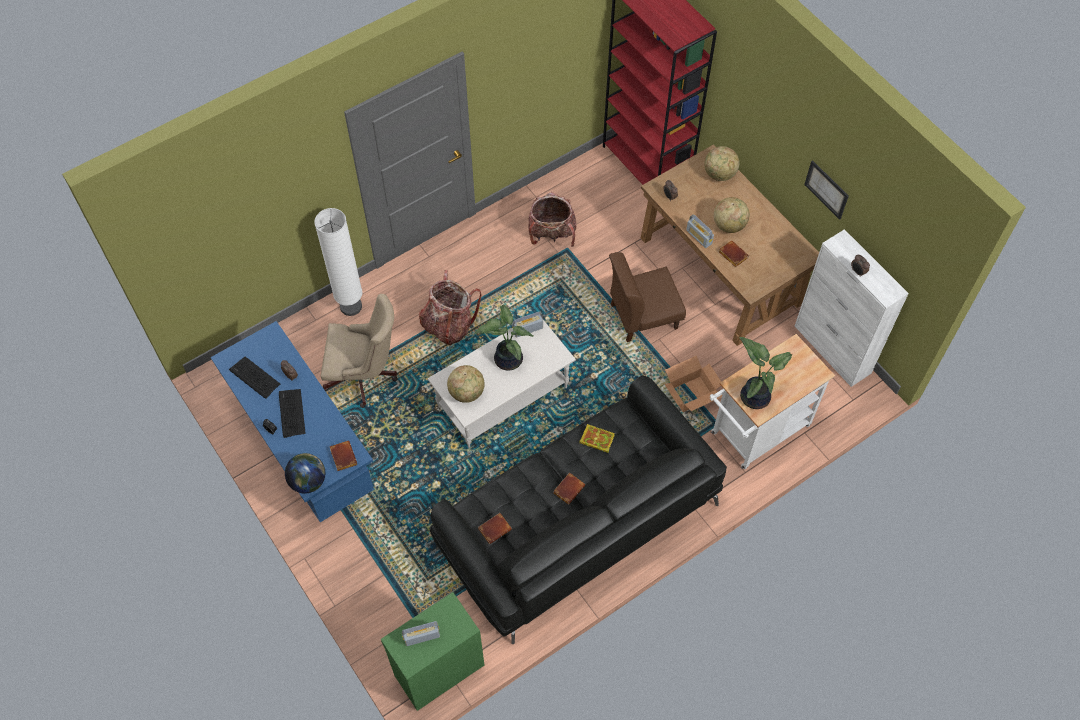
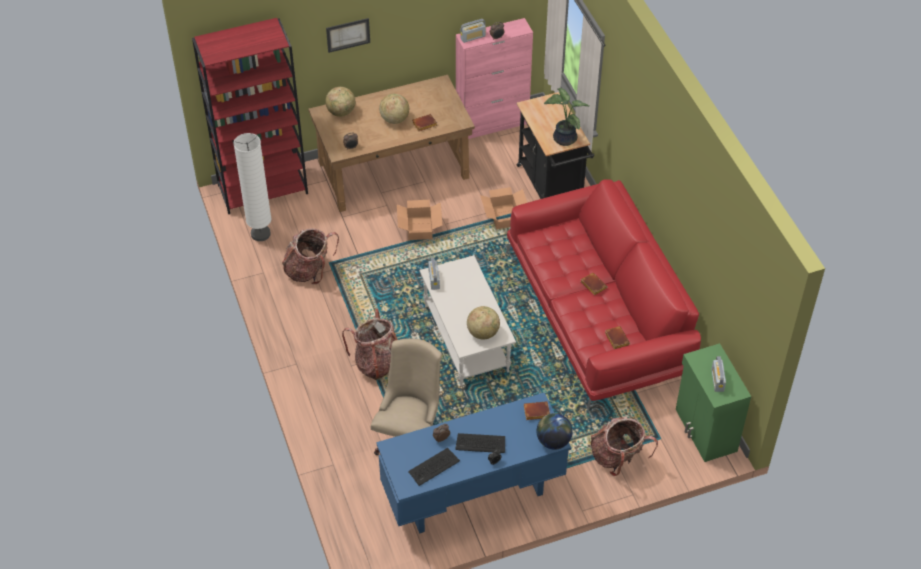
camera: 75 degrees left, 10 degrees down
(351, 306) = (329, 433): white floor lamp -> white floor lamp (260, 234)
(380, 581) = (618, 458): none -> backpack
(506, 359) = (458, 299): potted plant -> none
(576, 522) = (598, 314): black sofa -> red sofa
(596, 439) = (553, 259): book -> none
(643, 316) = (419, 229): brown chair -> cardboard box
(699, 237) = (399, 139): radio -> radio (473, 37)
(755, 433) = (551, 187): white cart -> black cart
(826, 189) = (426, 25): picture -> picture (348, 34)
(832, 350) = (492, 124): white cabinet -> pink cabinet

